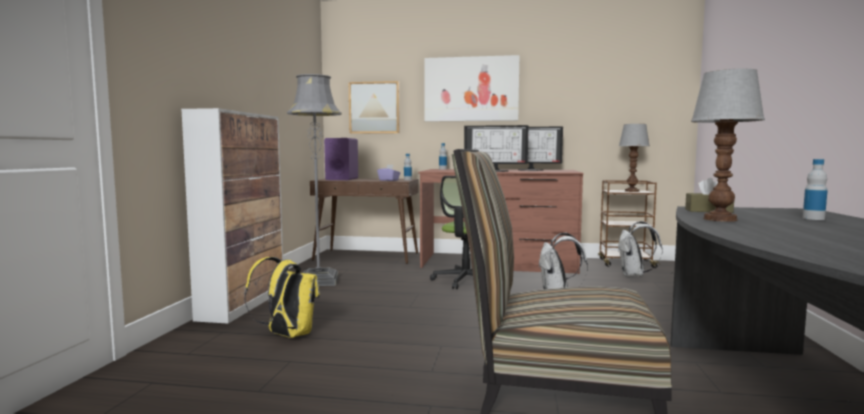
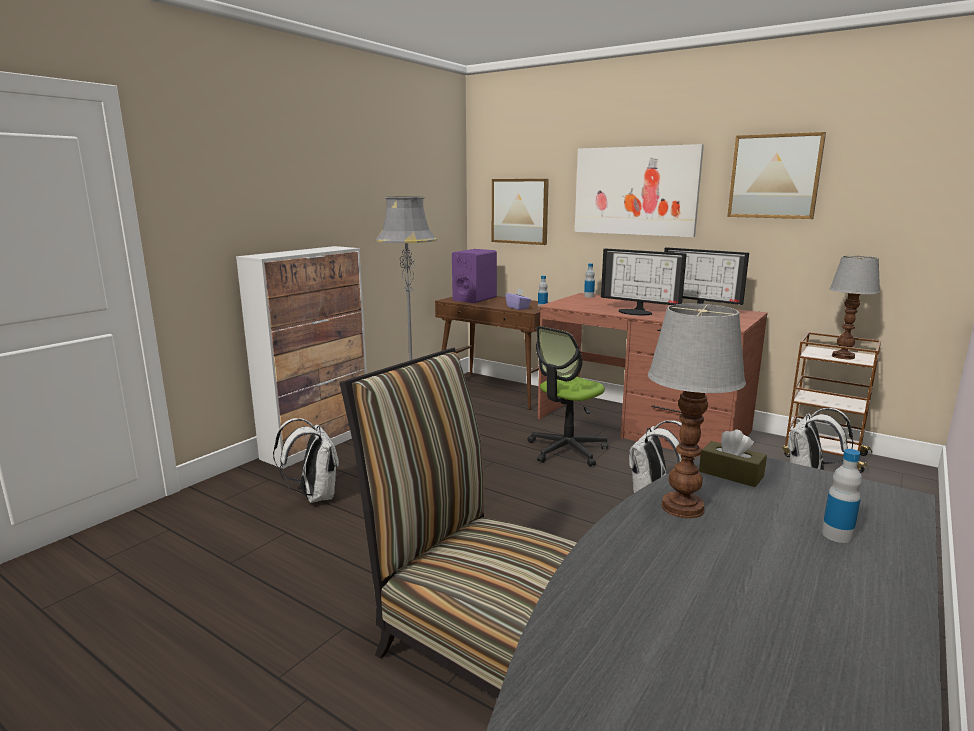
camera: 25 degrees right, 10 degrees up
(287, 335) = (314, 496): yellow backpack -> white backpack
(569, 77) = (774, 176): none -> picture

